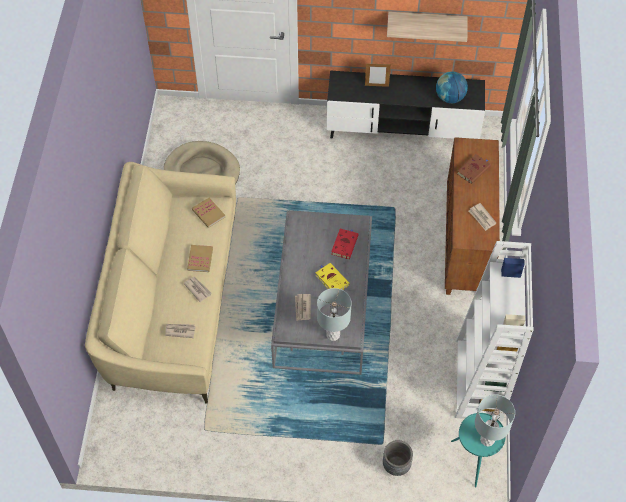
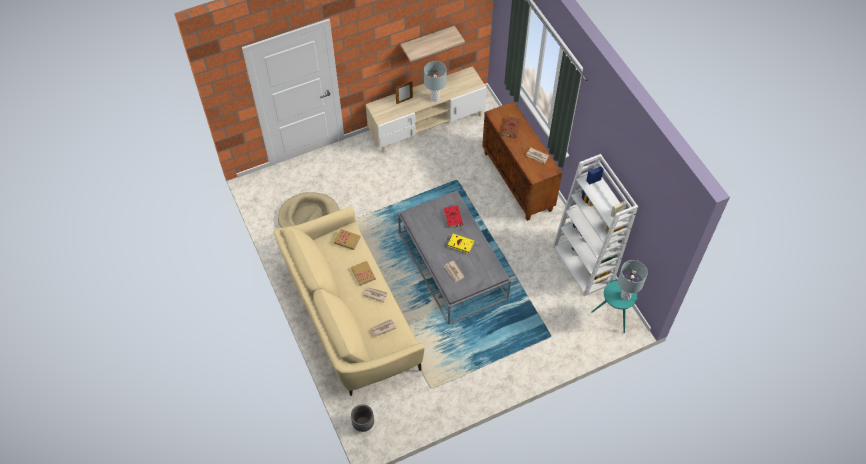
camera: 30 degrees left, 0 degrees up
(333, 334) = (485, 279): grey table lamp -> grey table lamp (434, 98)
(396, 465) = (568, 345): grey planter -> grey planter (363, 423)
(402, 129) = (426, 124): black tv stand -> beige tv stand
(450, 97) = (458, 87): globe -> none

